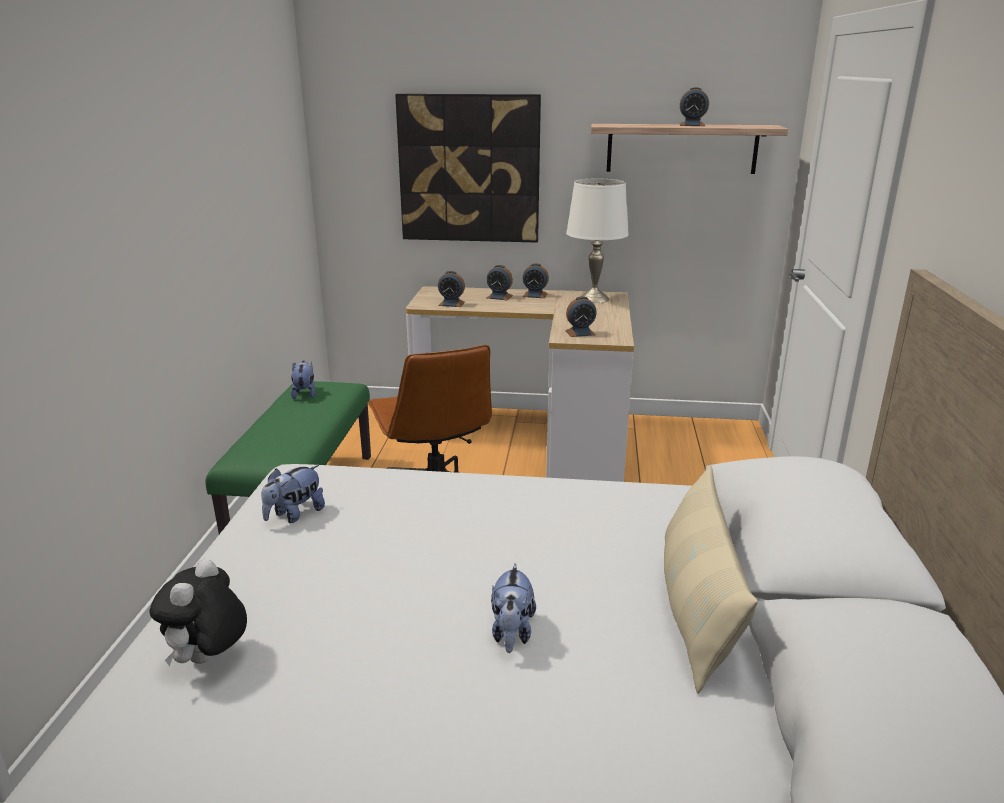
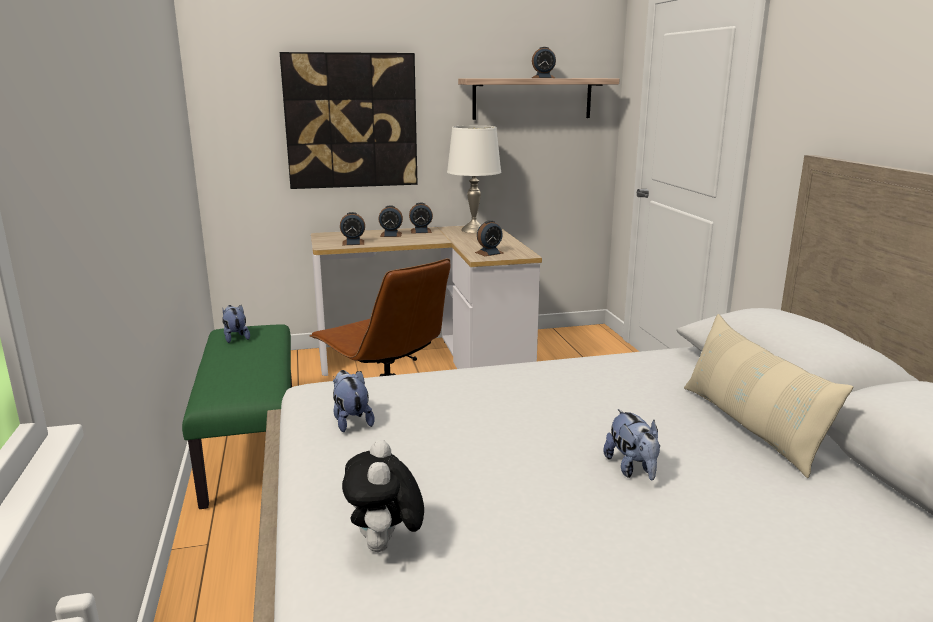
camera: 20 degrees left, 5 degrees down
(294, 514) = (351, 421): plush toy -> plush toy turned 135 degrees clockwise

